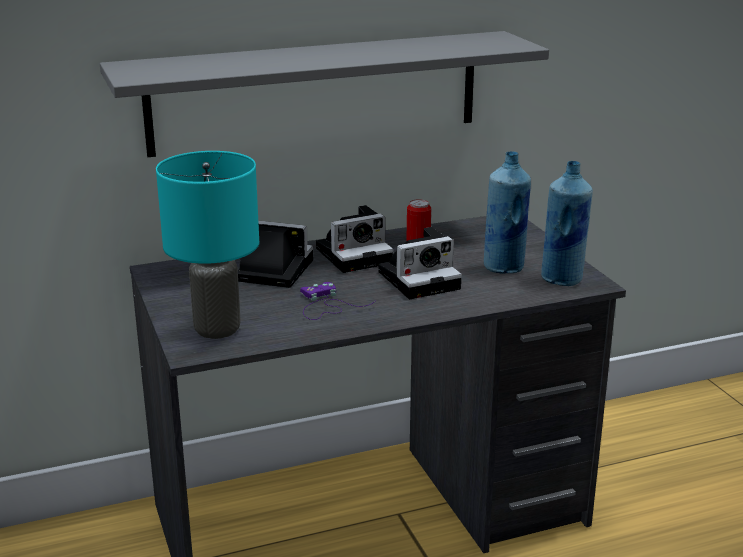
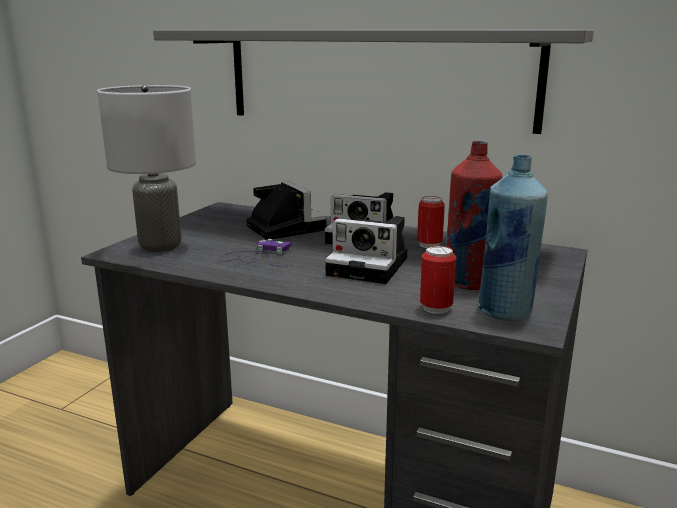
camera: 45 degrees right, 5 degrees down
(215, 329) = (160, 246): turquoise table lamp -> white table lamp
(504, 267) = (467, 283): blue bottle -> red bottle
(524, 293) = (436, 308): none -> can

